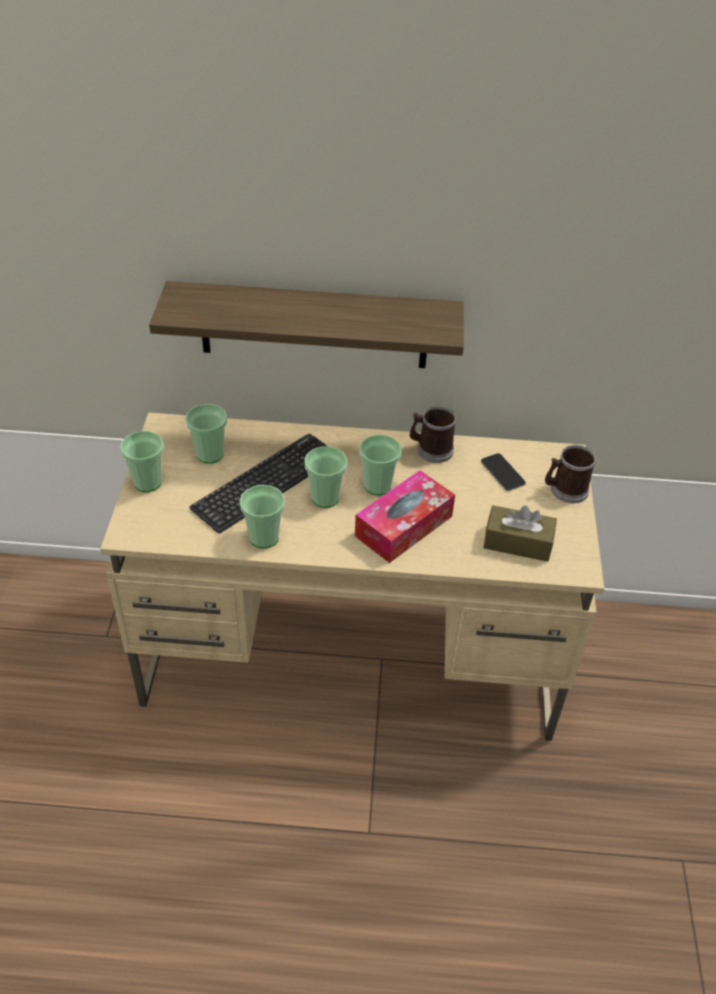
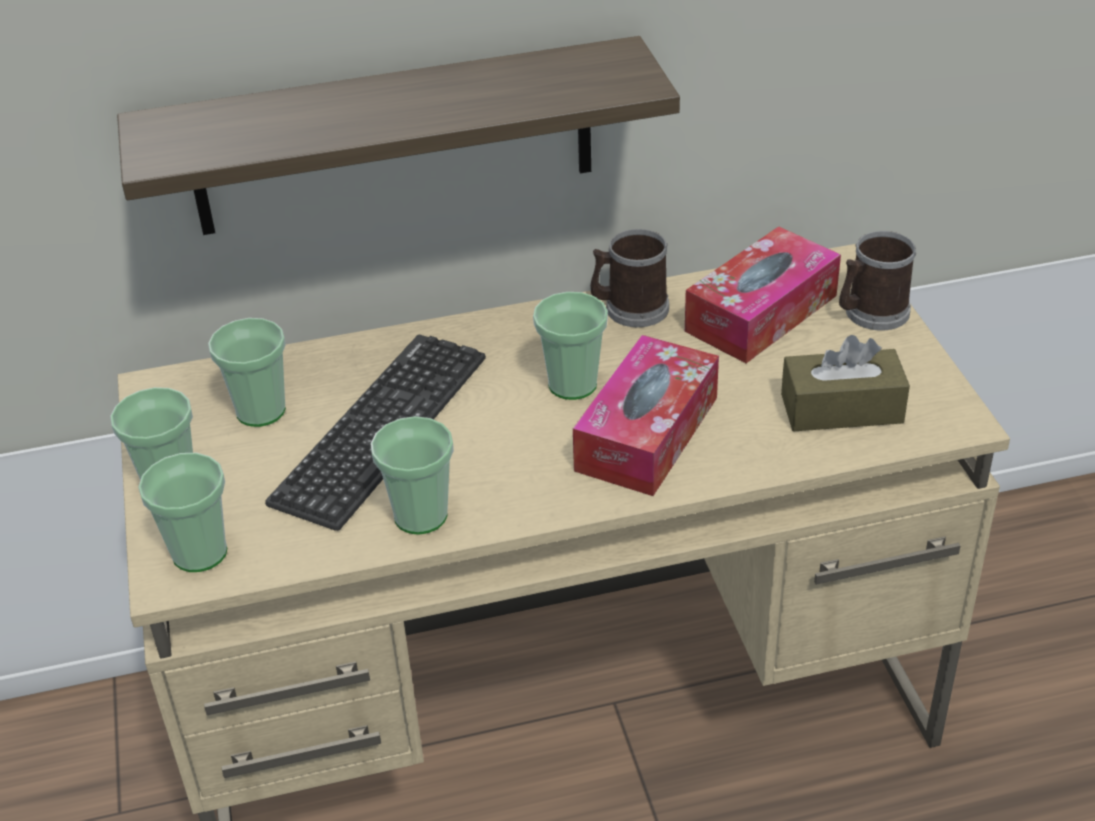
camera: 15 degrees left, 5 degrees down
(325, 498) = (494, 426): cup -> cup (200, 553)
(502, 472) = (761, 313): phone -> tissue box

